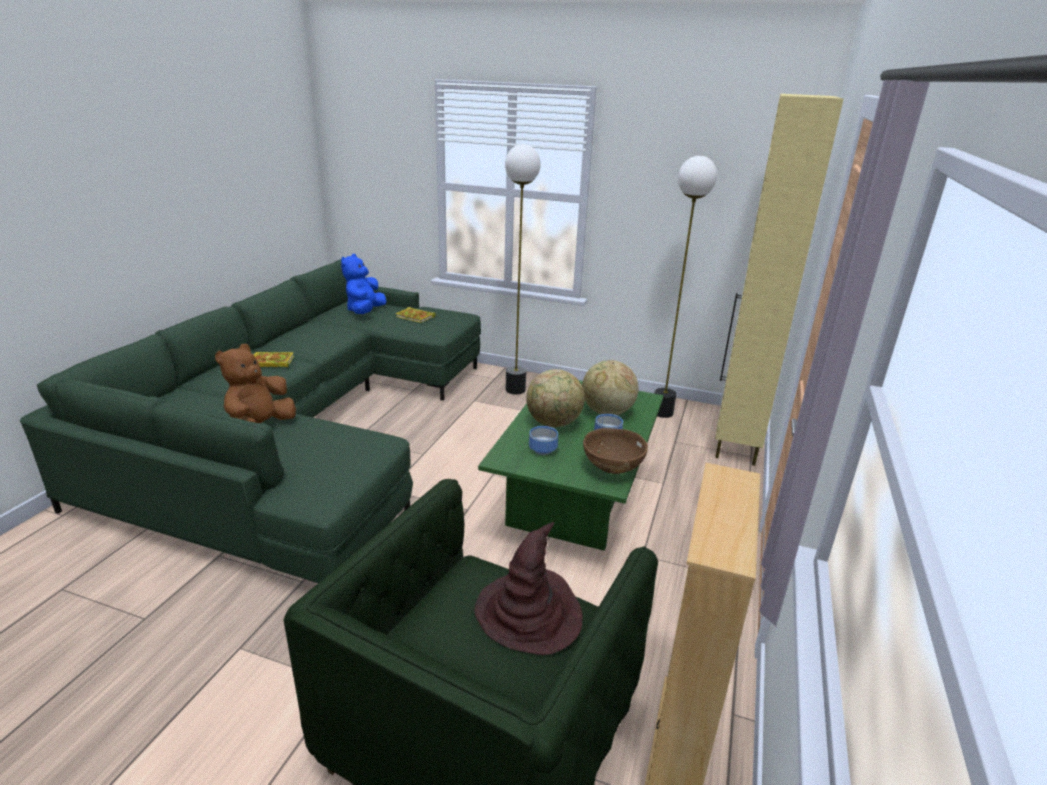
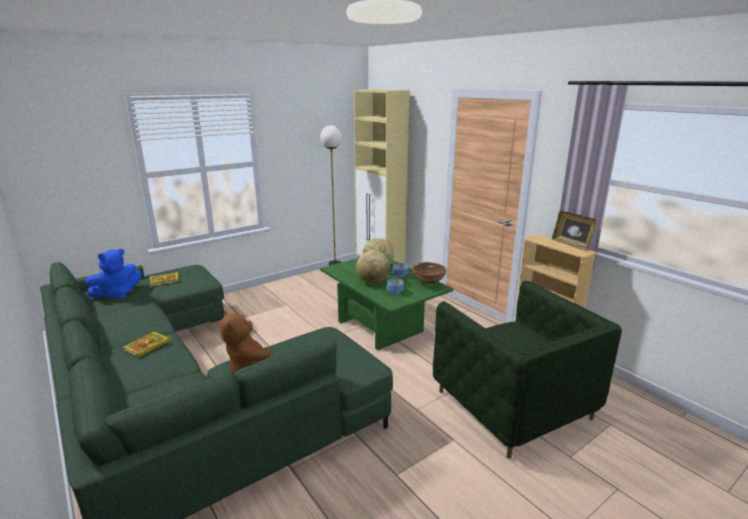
camera: 55 degrees left, 5 degrees down
(365, 311) = (117, 294): blue plush toy -> blue plush toy turned 90 degrees counterclockwise
(515, 390) = (251, 301): floor lamp -> none
(529, 613) = (510, 333): brown hat -> none
(750, 530) = (571, 245): none -> picture frame

